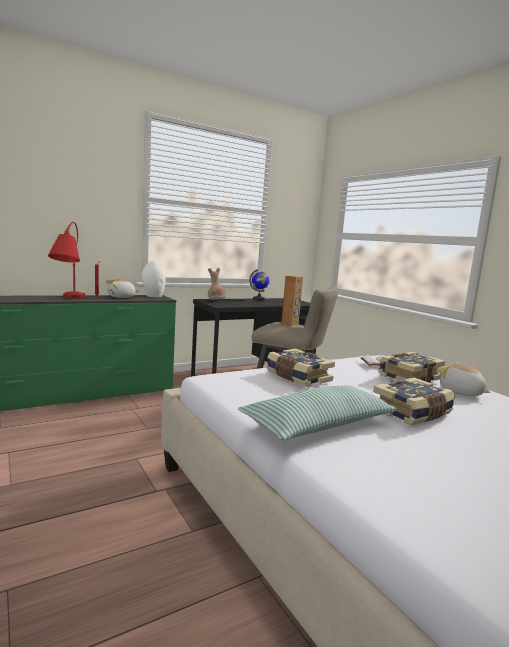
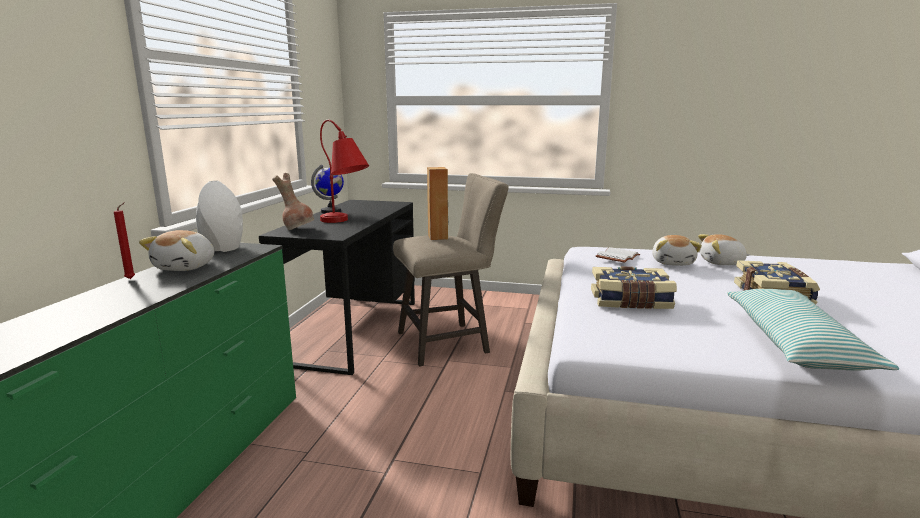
camera: 45 degrees left, 5 degrees up
(68, 298) = (111, 305): red table lamp -> red table lamp (345, 222)
(408, 377) = (673, 263): book -> plush toy

